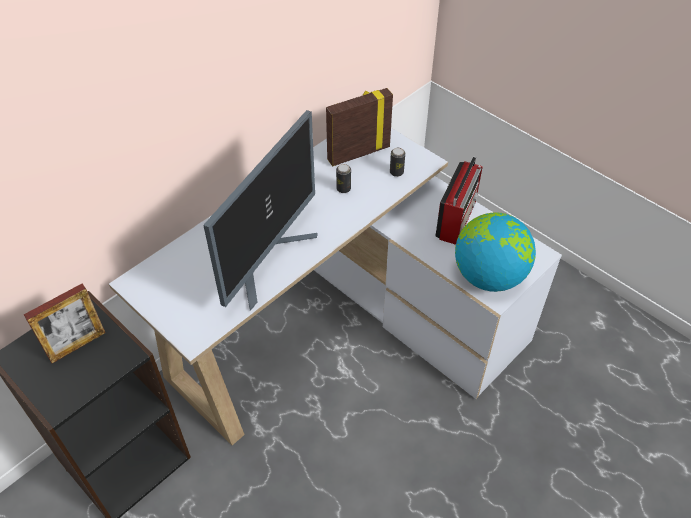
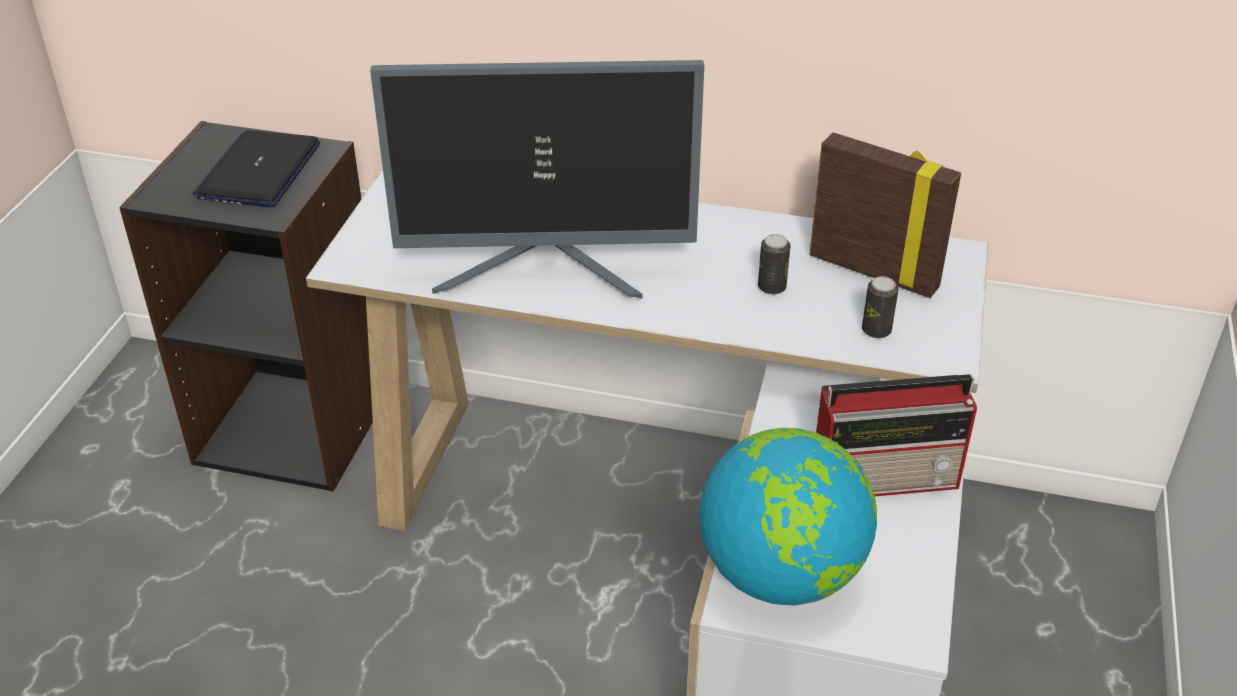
camera: 60 degrees right, 10 degrees down
(77, 345) = (259, 171): picture frame -> laptop

